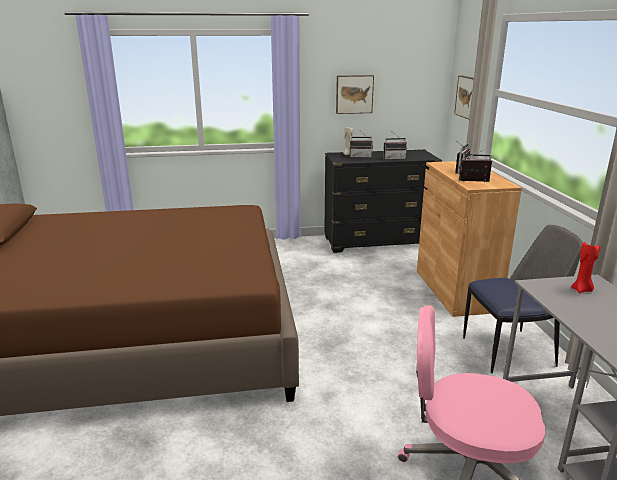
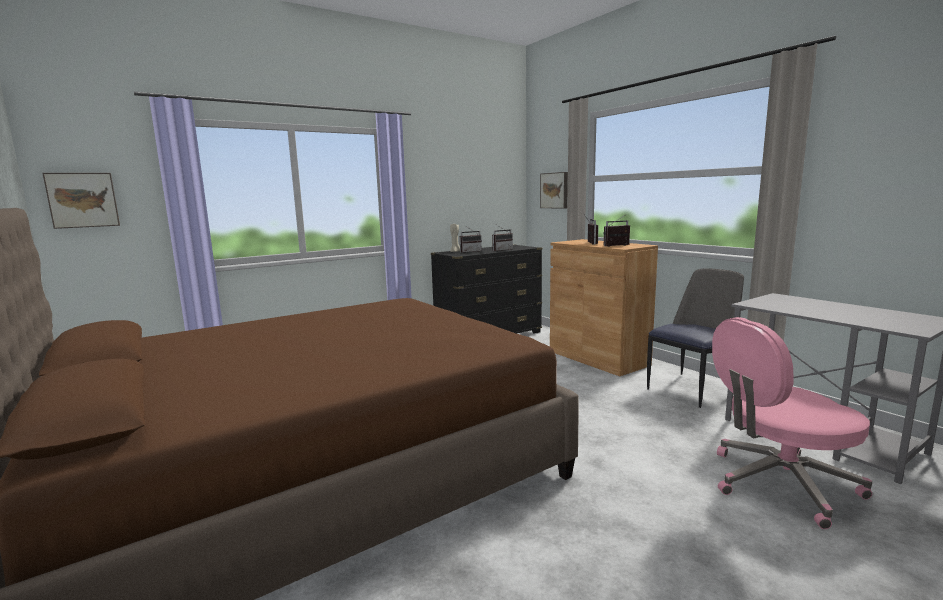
camera: 25 degrees left, 10 degrees down
(354, 94) = (451, 194): picture -> picture (83, 200)
(582, 290) = (784, 301): red candle -> none

